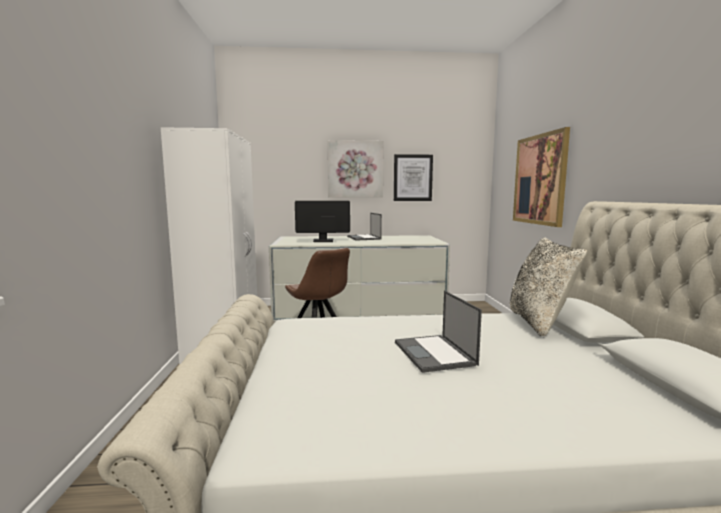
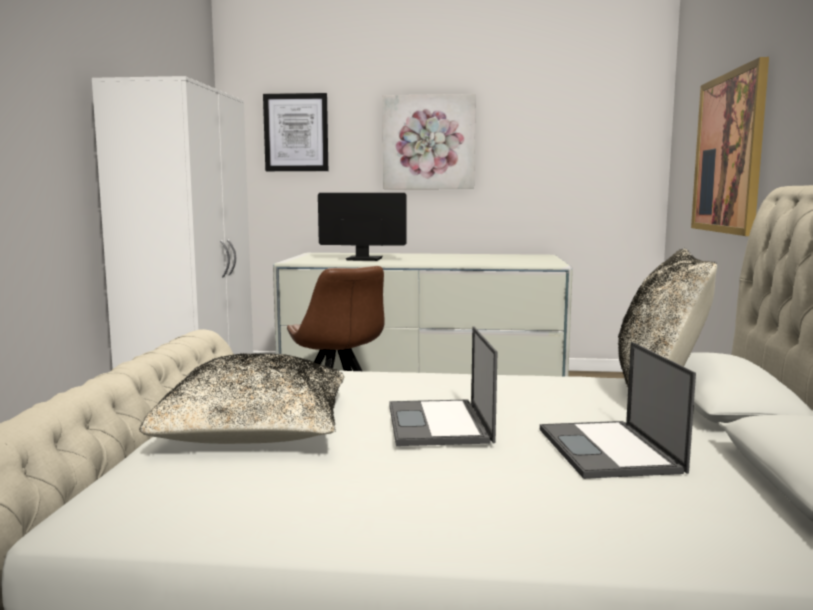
camera: 10 degrees right, 0 degrees up
(319, 365) = (253, 428): none -> beige pillow
(364, 238) = (436, 256): laptop -> laptop (610, 450)
(413, 178) = (526, 156): picture -> picture (296, 132)

